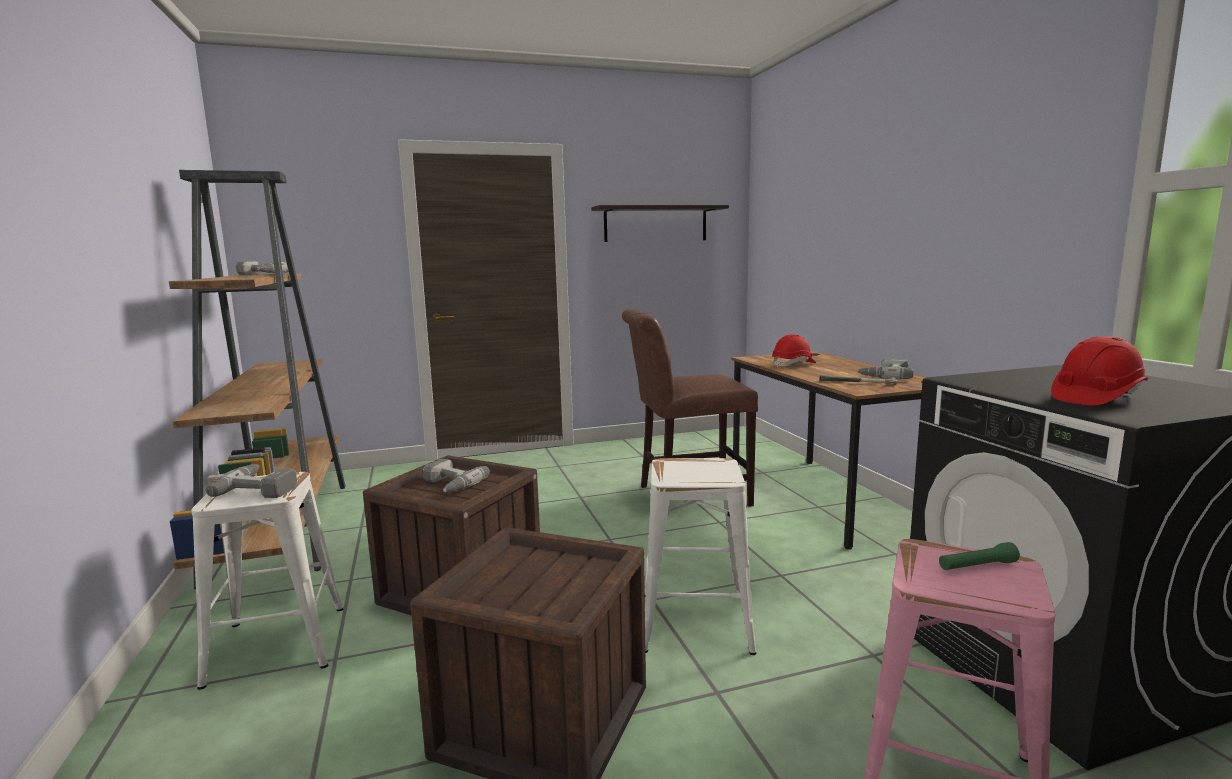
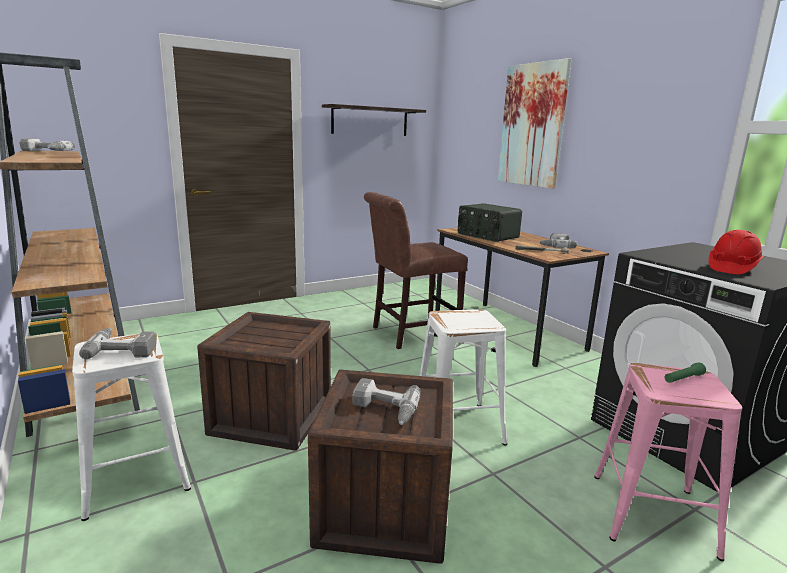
camera: 15 degrees left, 5 degrees up
(448, 485) = (265, 336): power drill -> power drill (384, 410)
(793, 364) = (487, 236): red hard hat -> radio
(859, 212) = (532, 125): none -> picture

